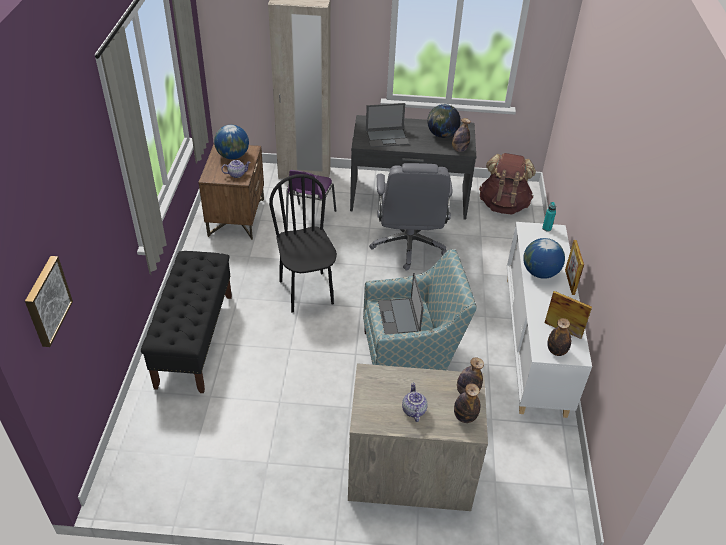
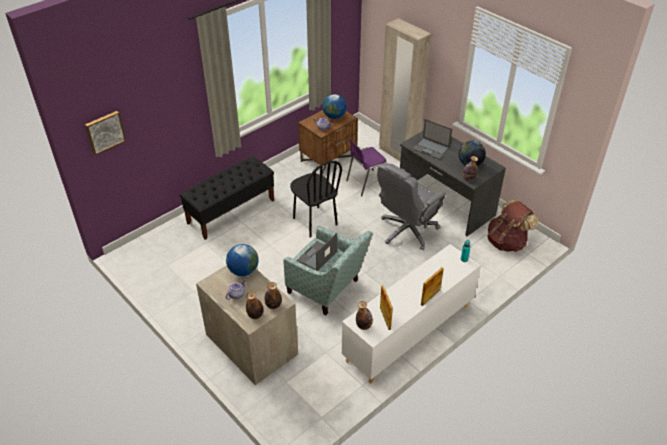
camera: 45 degrees right, 0 degrees up
(307, 292) = (314, 221): black chair -> black chair turned 120 degrees clockwise
(540, 273) = (419, 280): globe -> globe (243, 271)

